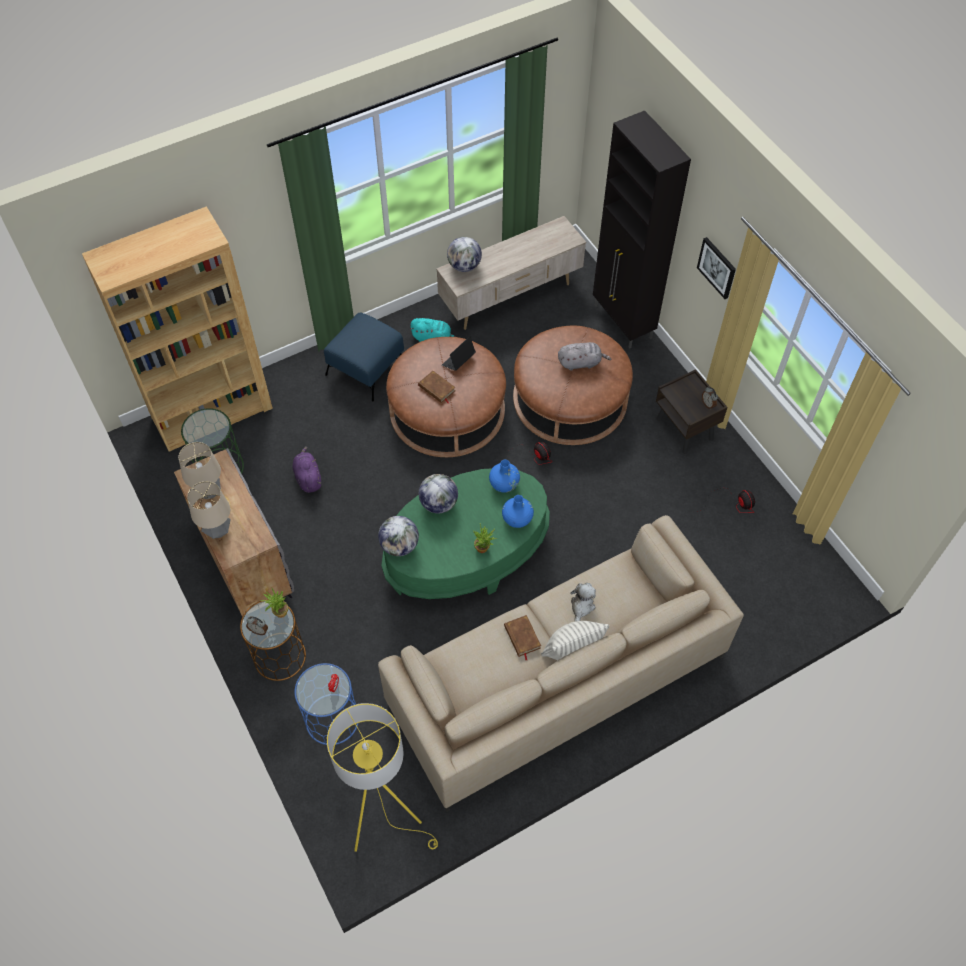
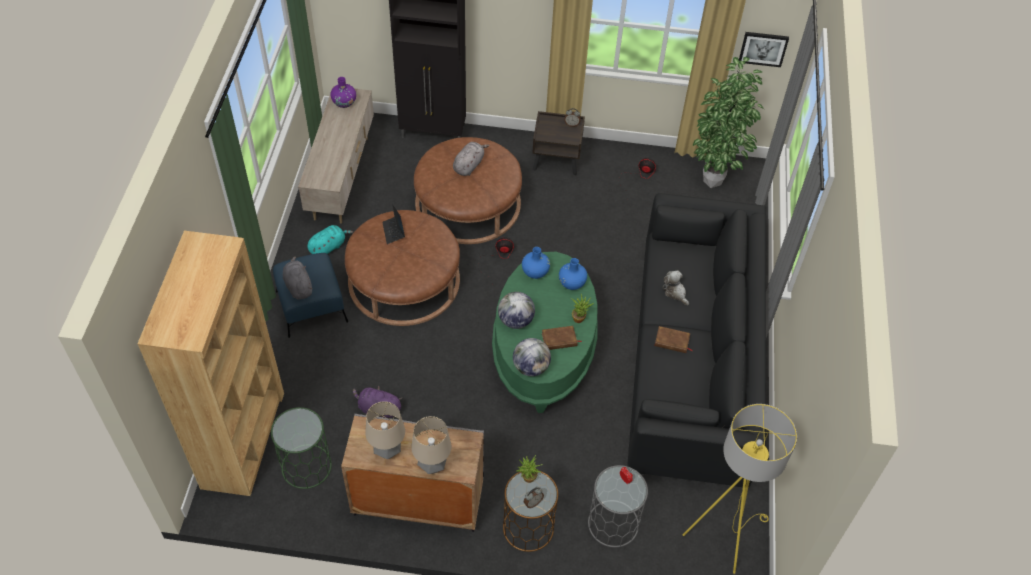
camera: 55 degrees left, 5 degrees down
(332, 719) = (613, 523): blue side table -> grey side table
(349, 339) = (298, 286): none -> grey plush toy
(437, 389) = (406, 260): brown book -> brown book (559, 340)
(464, 266) = (315, 169): globe -> none
(553, 235) = (344, 103): none -> purple vase
(556, 679) = (691, 361): beige sofa -> black sofa
(572, 650) = (704, 320): pillow -> none
(717, 267) = (520, 20): picture -> picture (763, 48)
(796, 569) = (714, 180): none -> potted plant

